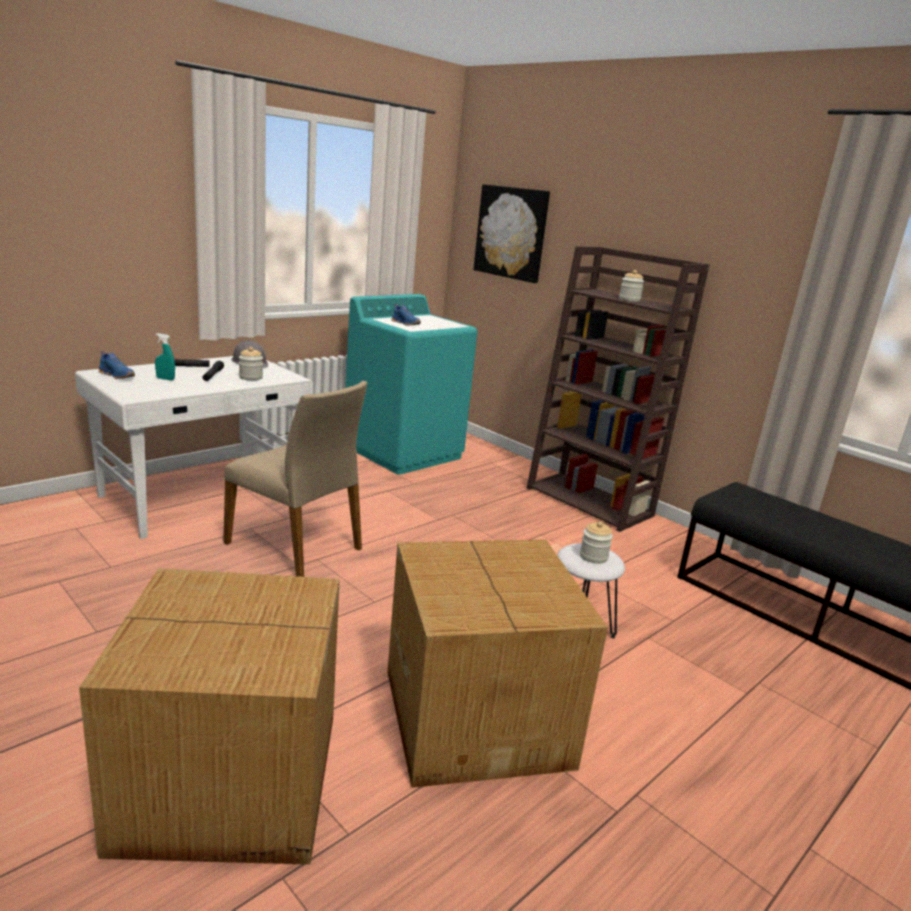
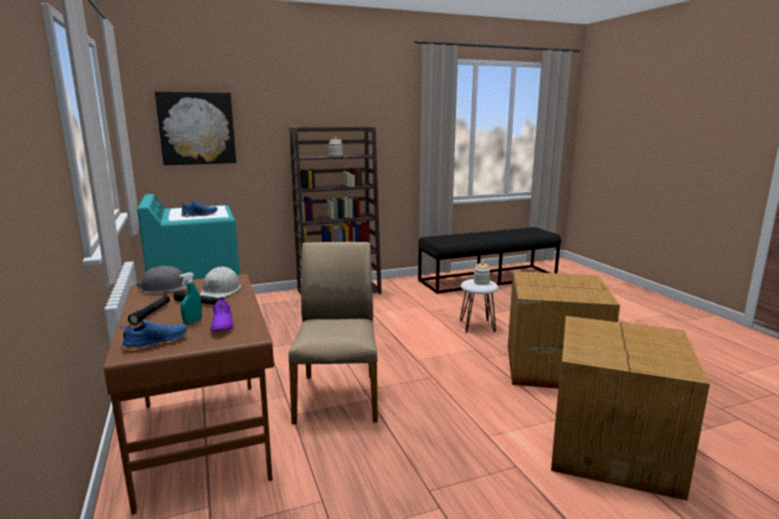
camera: 65 degrees left, 5 degrees down
(159, 387) = (221, 325): none -> purple shoe
(202, 498) = (204, 437): white desk -> brown desk
(251, 377) = (221, 290): jar -> white hard hat
(296, 545) = (338, 396): beige chair -> beige chair turned 60 degrees counterclockwise

